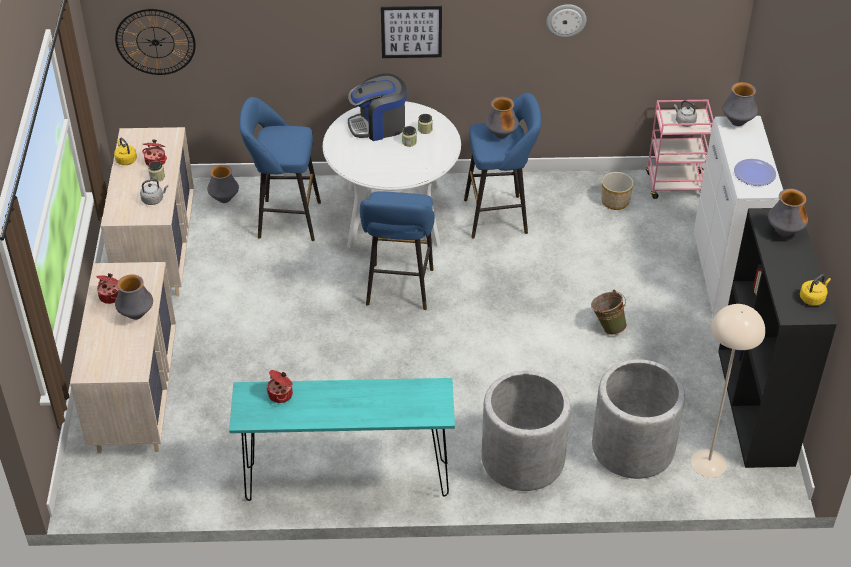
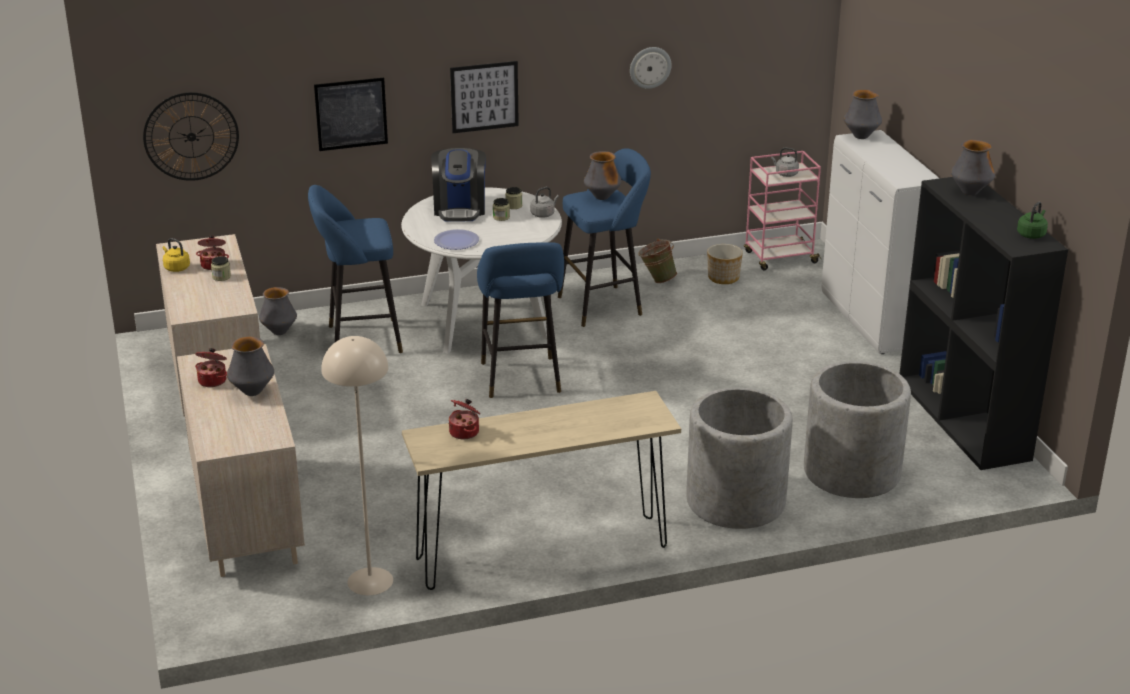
camera: 15 degrees left, 15 degrees down
(154, 199) = (226, 295): grey kettle -> grey kettle (543, 214)
(292, 36) = (351, 114): none -> picture
(347, 481) = (542, 553): turquoise console table -> beige console table
(378, 126) = (460, 209): coffee machine -> coffee machine turned 60 degrees counterclockwise
(607, 326) = (769, 378): green bucket -> green bucket (656, 280)
(708, 463) = (939, 472): beige floor lamp -> beige floor lamp (369, 581)
(754, 173) = (902, 169): plate -> plate (456, 241)
(813, 298) = (1031, 234): yellow kettle -> green kettle

